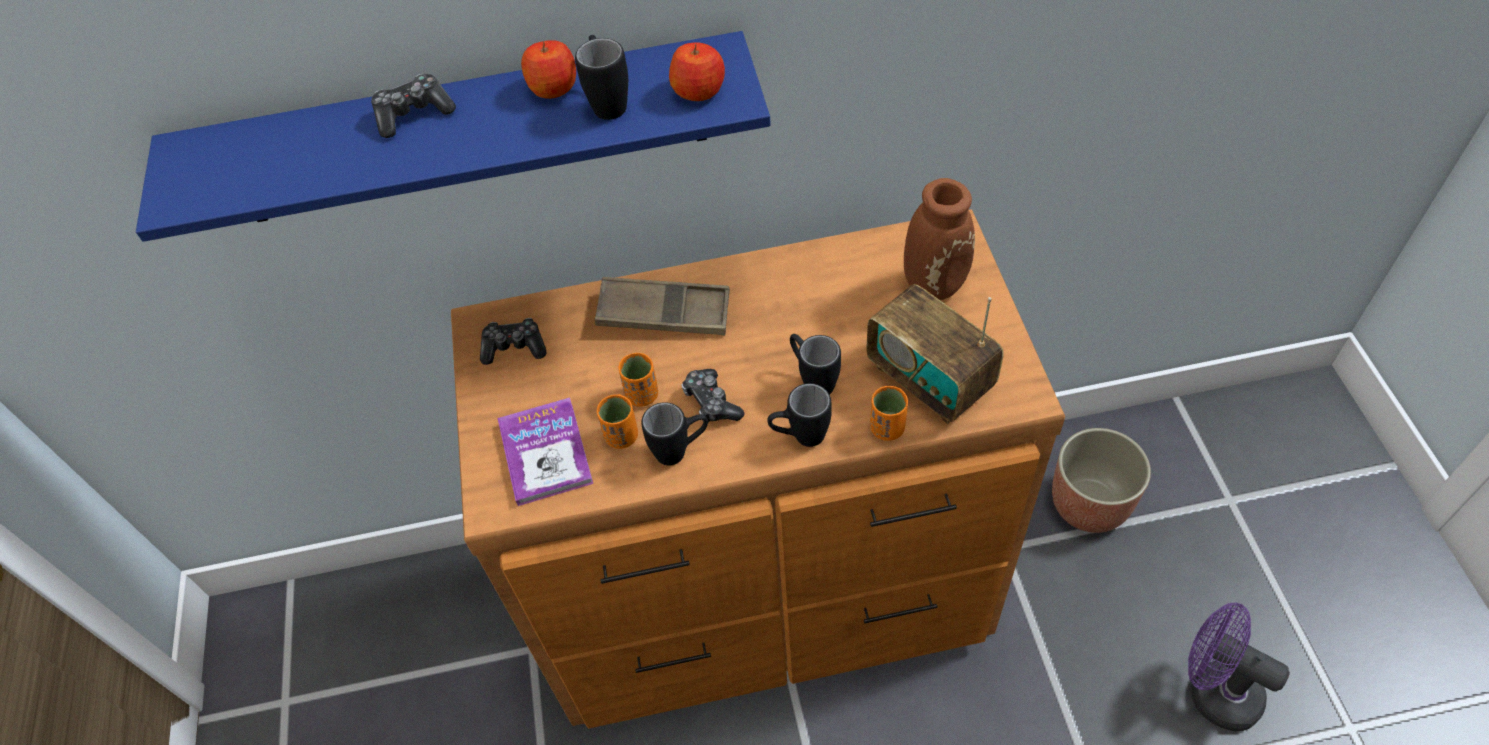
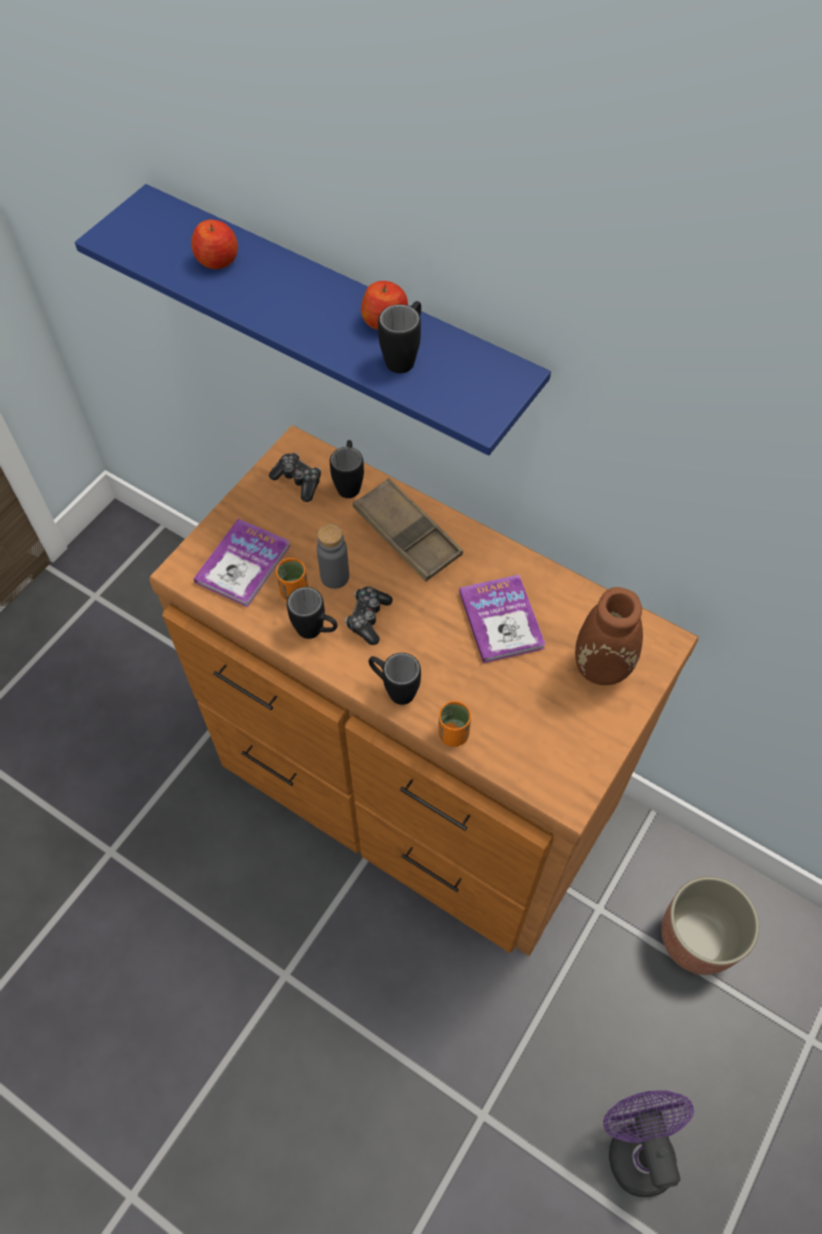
camera: 40 degrees right, 5 degrees up
(413, 114) = (288, 277): game controller -> none
(642, 395) = (335, 576): orange cup -> grey bottle
(699, 90) = (468, 394): apple -> apple (218, 260)
(812, 380) = (445, 660): black mug -> black mug (349, 483)
(819, 314) = (501, 620): none -> book
(929, 380) = (518, 728): radio -> none

